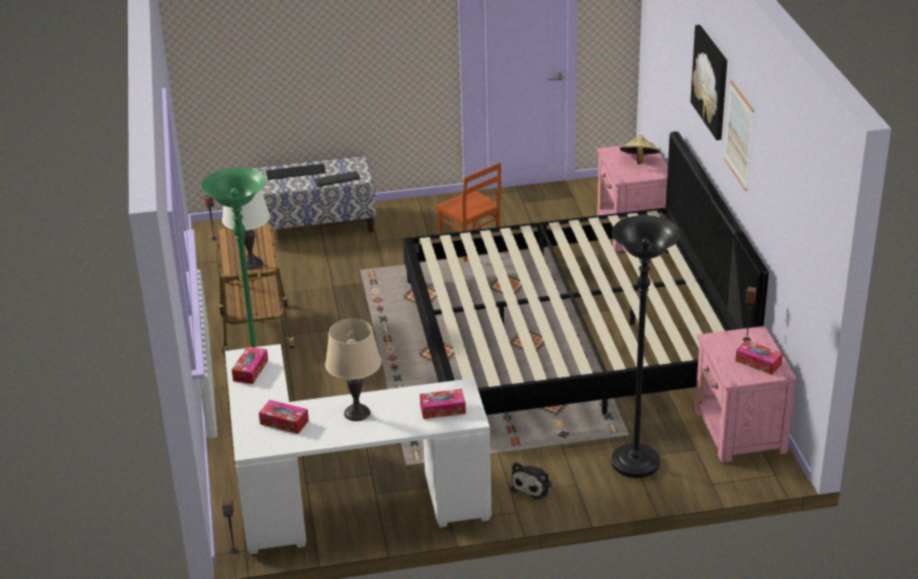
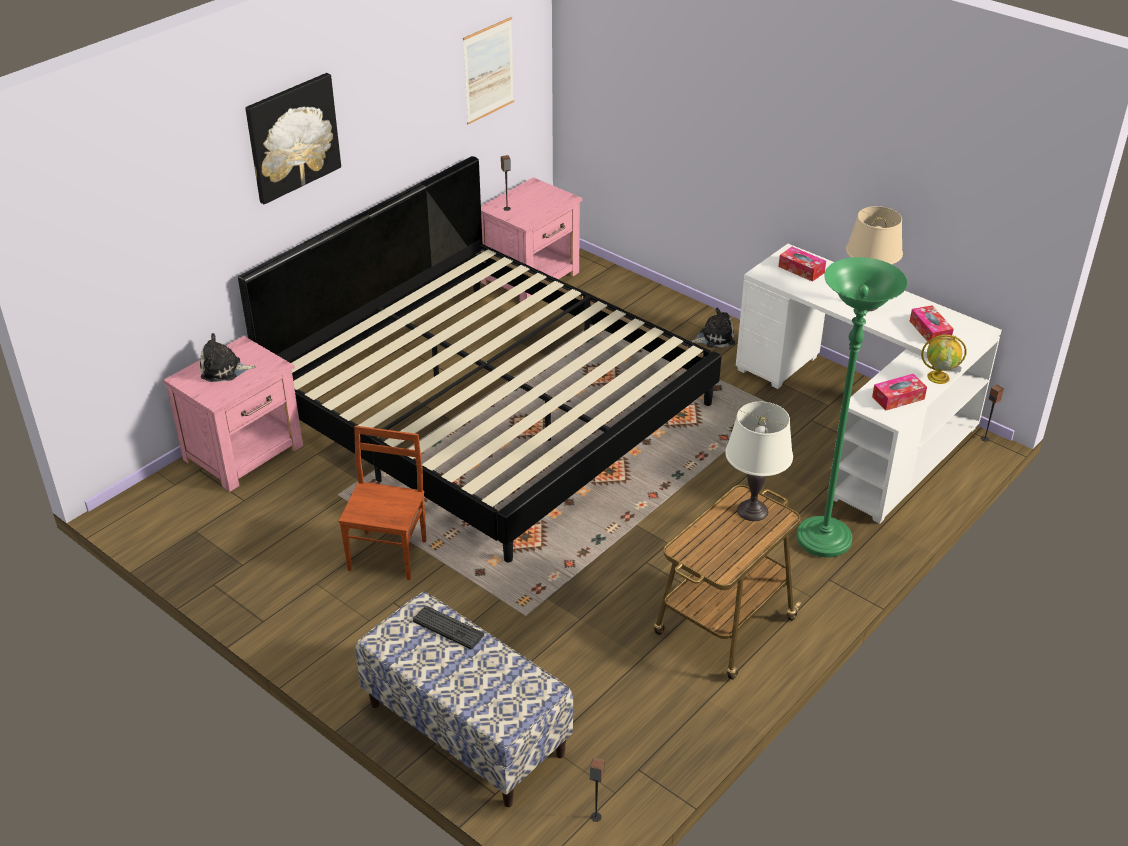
camera: 130 degrees left, 5 degrees up
(241, 403) = (939, 377): none -> globe
(296, 171) = (464, 684): keyboard -> none
(635, 463) = (627, 306): black floor lamp -> none
(639, 161) = (224, 370): beige hat -> plush toy
(739, 135) = (372, 117): picture -> picture (488, 70)
(758, 362) = (533, 195): tissue box -> none

